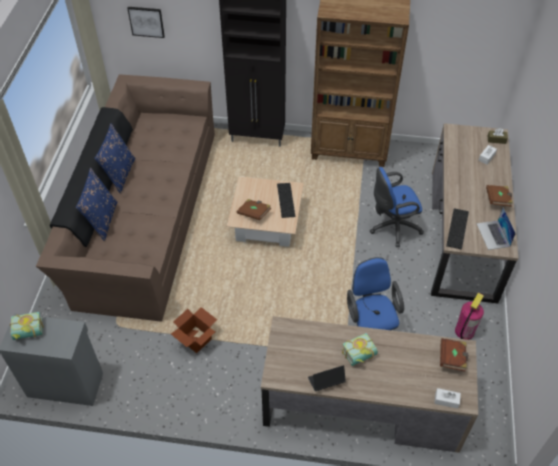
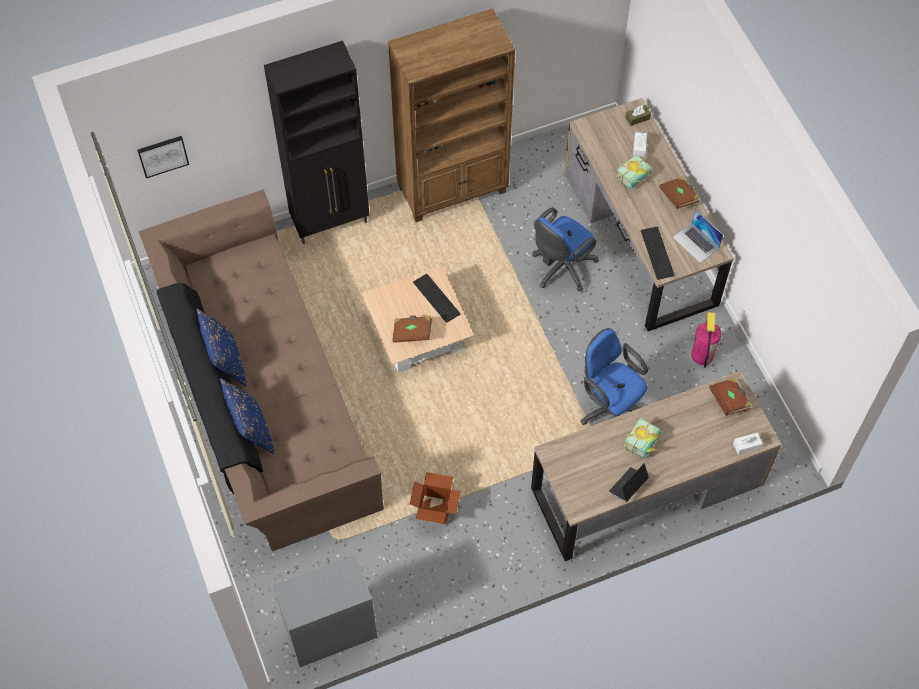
camera: 30 degrees left, 10 degrees up
(28, 333) = (306, 597): book -> book (635, 179)

